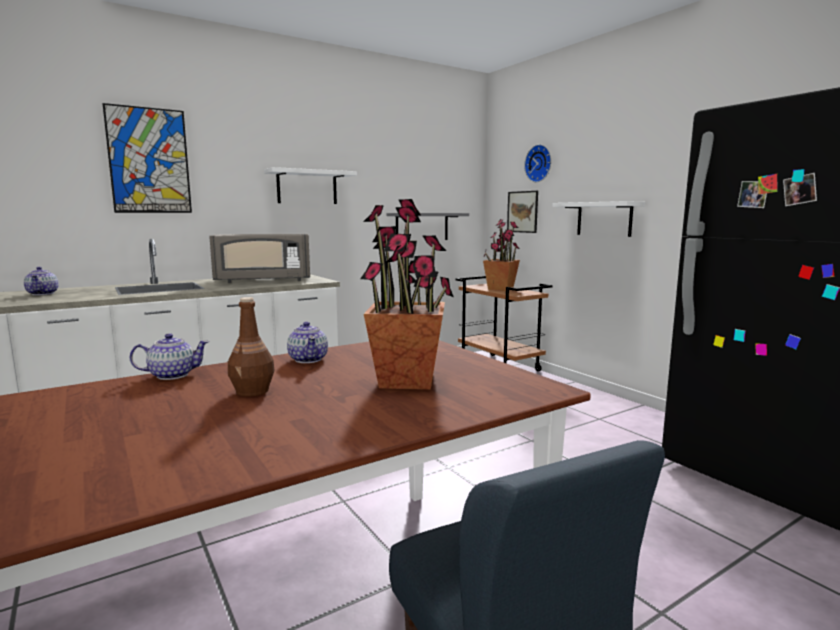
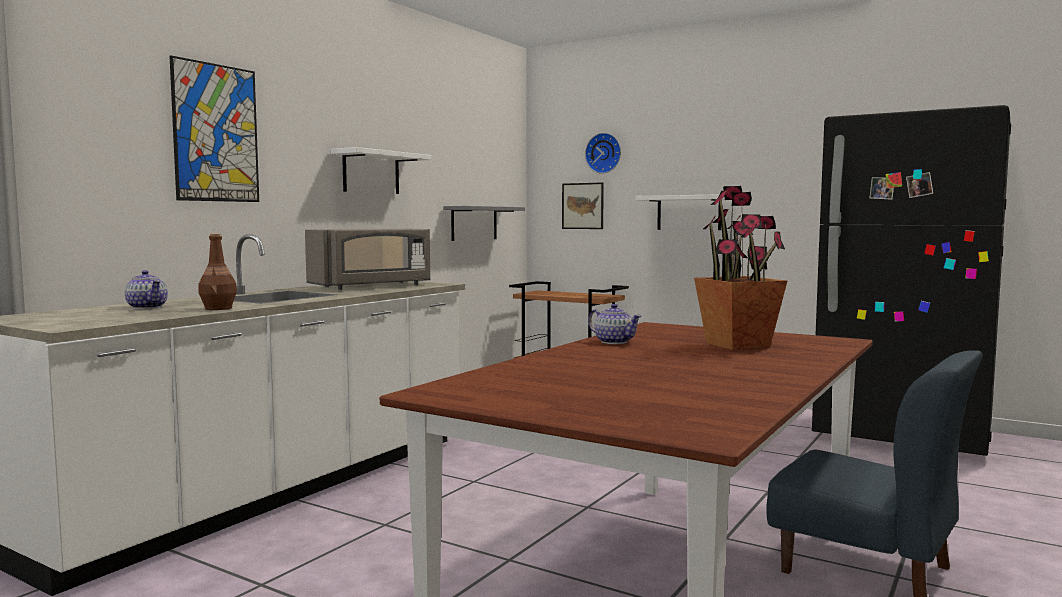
camera: 25 degrees left, 5 degrees down
(172, 375) = (535, 359): teapot -> none
(253, 391) = (645, 359): brown bottle -> brown bottle (219, 308)
(500, 289) = (566, 294): potted plant -> none

